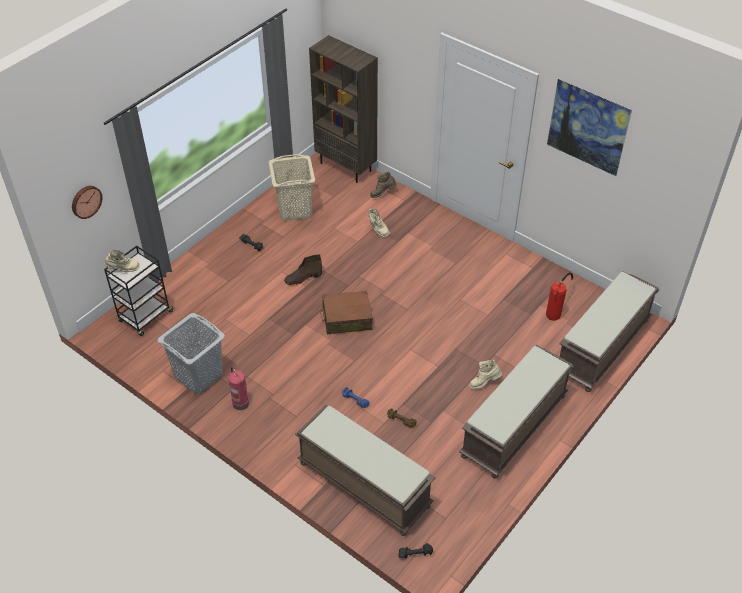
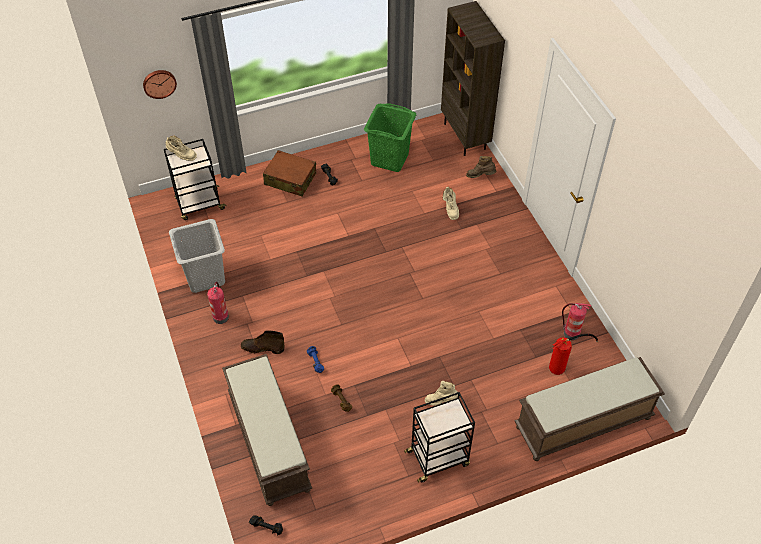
camera: 30 degrees right, 5 degrees up
(295, 209) = (390, 159): beige laundry basket -> green laundry basket
(303, 278) = (351, 227): brown boot -> brown boot (262, 348)
(346, 319) = (362, 282): brown suitcase -> brown suitcase (290, 179)
(514, 427) = (438, 458): brown bench -> black cart
(543, 284) = (570, 333): none -> fire extinguisher
(584, 144) = (637, 210): picture -> none

